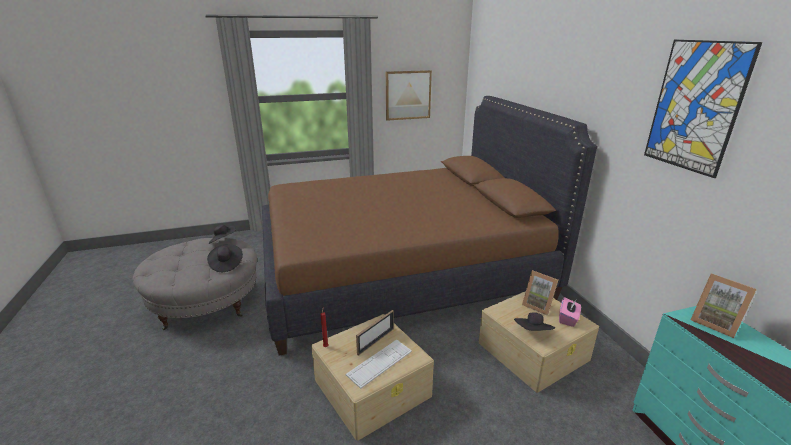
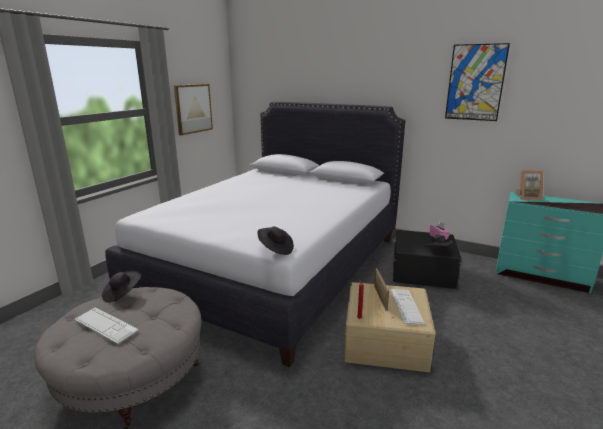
camera: 45 degrees left, 5 degrees down
(183, 257) = (106, 325): none -> keyboard
(226, 264) = (173, 308): black hat -> black hat (275, 249)
(400, 271) = (275, 266): brown bed -> white bed
(533, 351) = (422, 271): beige storage box -> black storage box
(538, 305) = (416, 237): picture frame -> none

